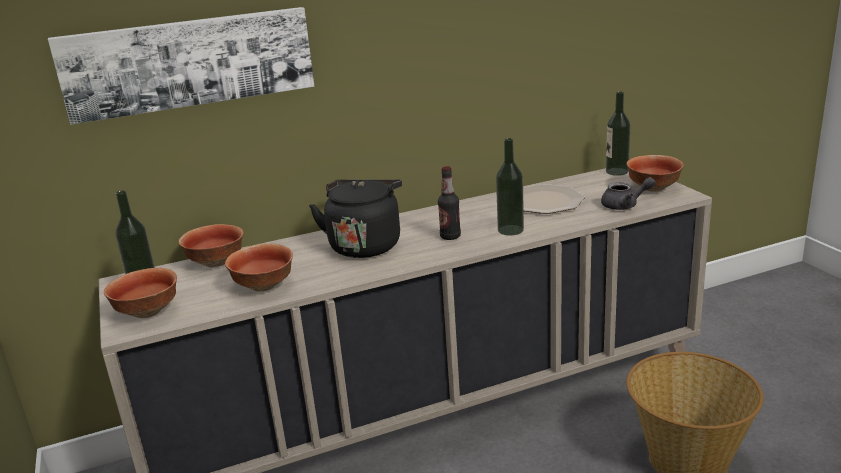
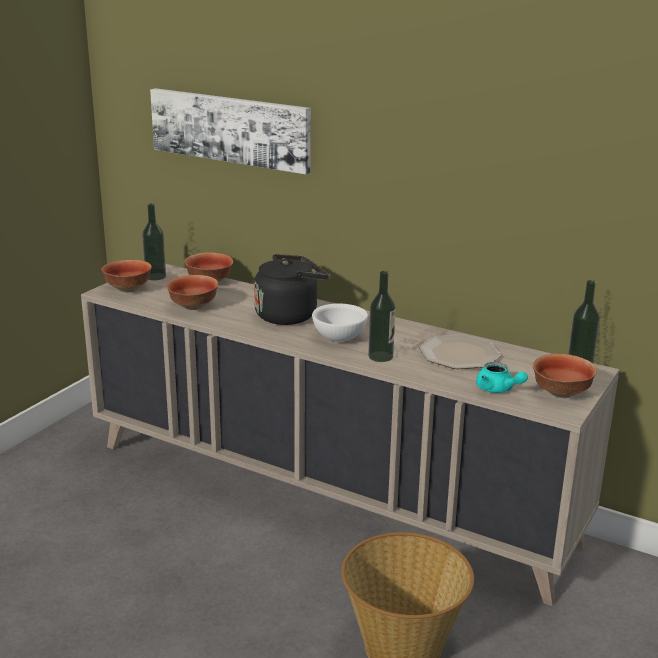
camera: 50 degrees right, 0 degrees up
(450, 236) = (339, 338): bottle -> white bowl
(625, 205) = (498, 389): grey teapot -> turquoise teapot

